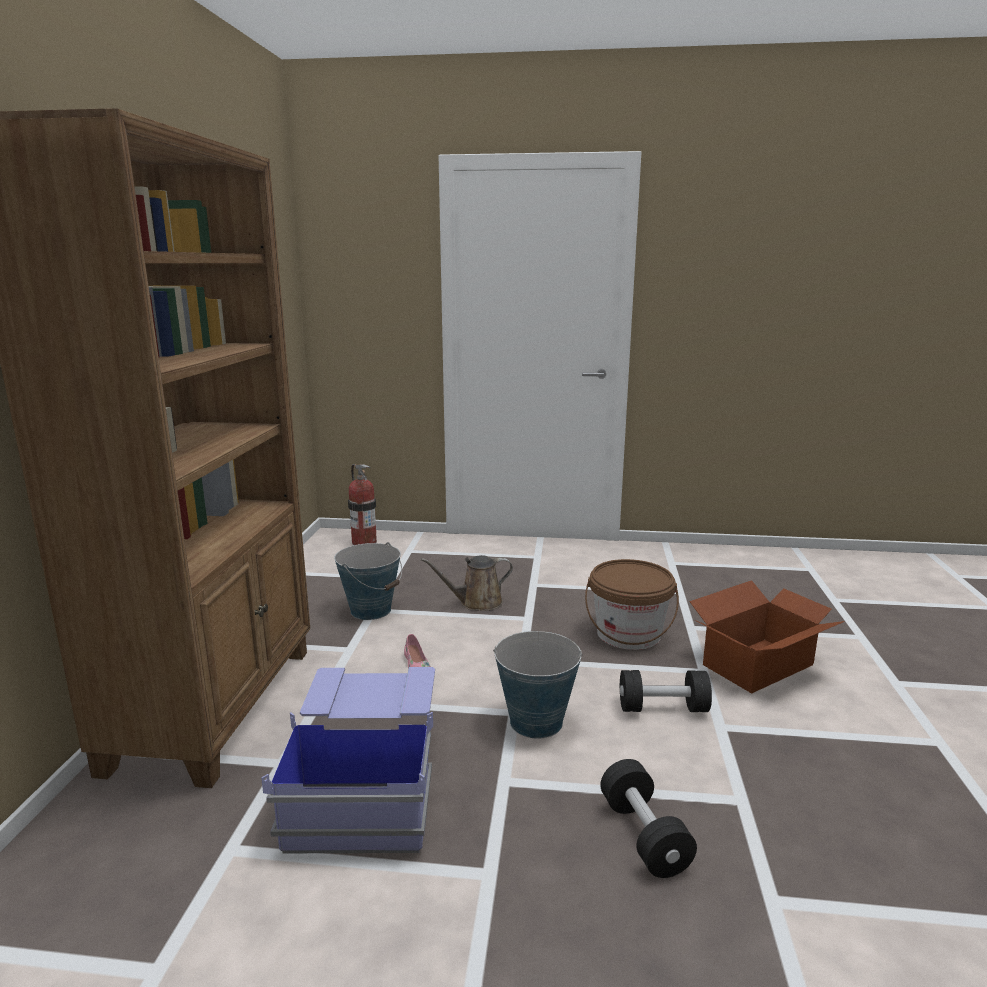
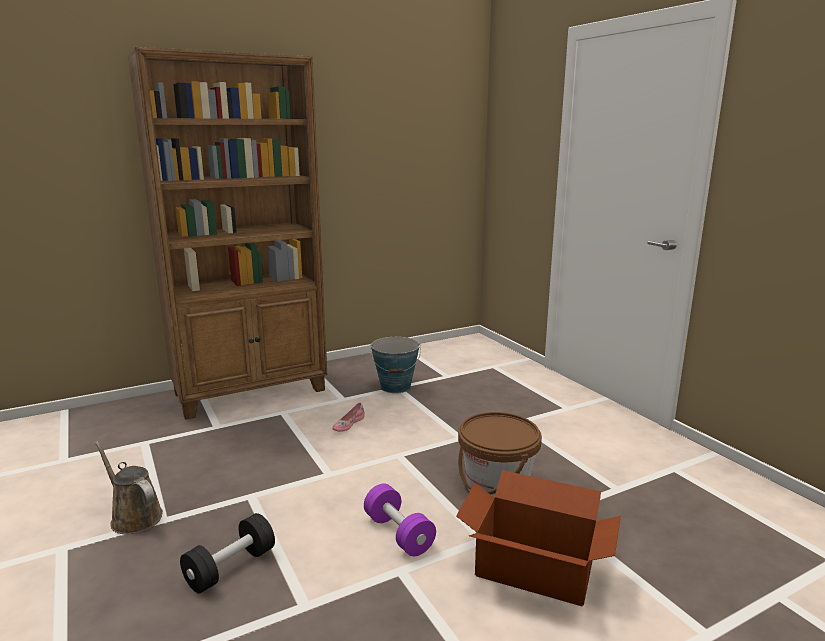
camera: 55 degrees right, 0 degrees up
(364, 542) = (481, 350): fire extinguisher -> none
(367, 785) = (215, 456): blue storage box -> none
(476, 602) = (455, 413): brown watering can -> brown watering can (134, 517)
(535, 721) = (326, 485): bucket -> none
(663, 708) = (398, 533): black dumbbell -> purple dumbbell

